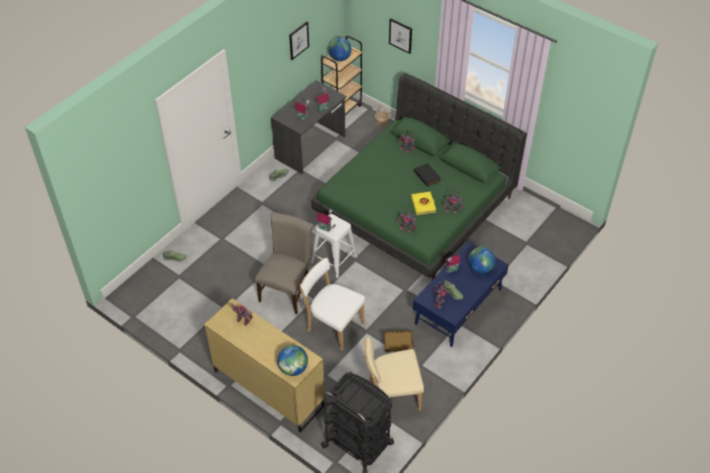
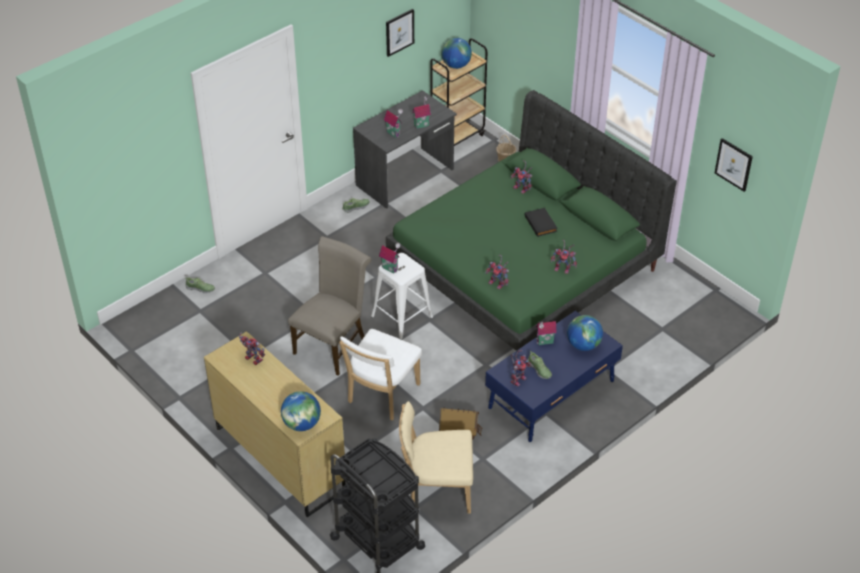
camera: 10 degrees right, 5 degrees down
(333, 326) = (381, 395): white chair -> white chair turned 105 degrees counterclockwise
(400, 35) = (533, 41): picture -> picture (733, 164)
(423, 204) = (527, 258): yellow book -> none

